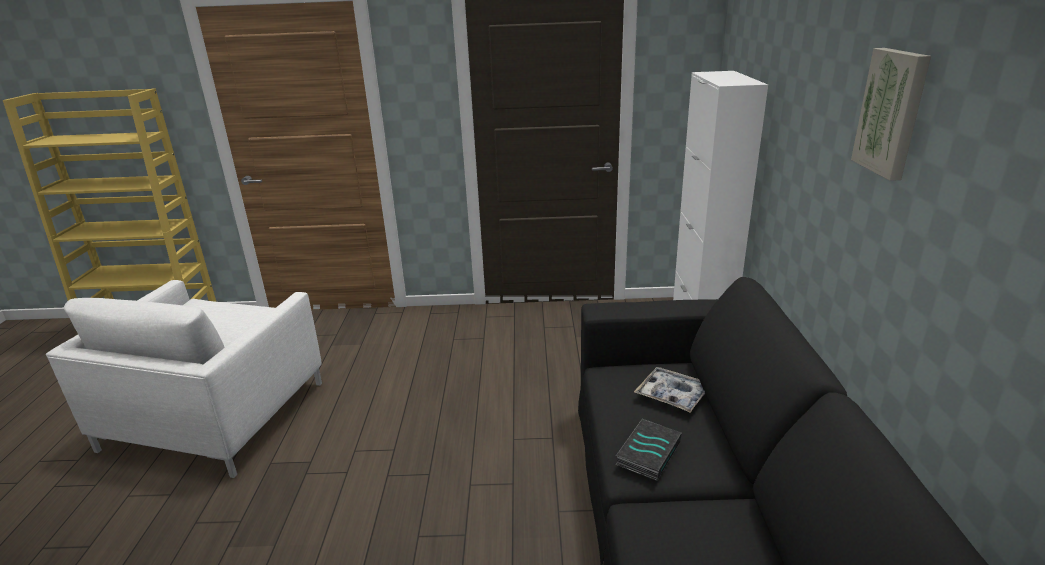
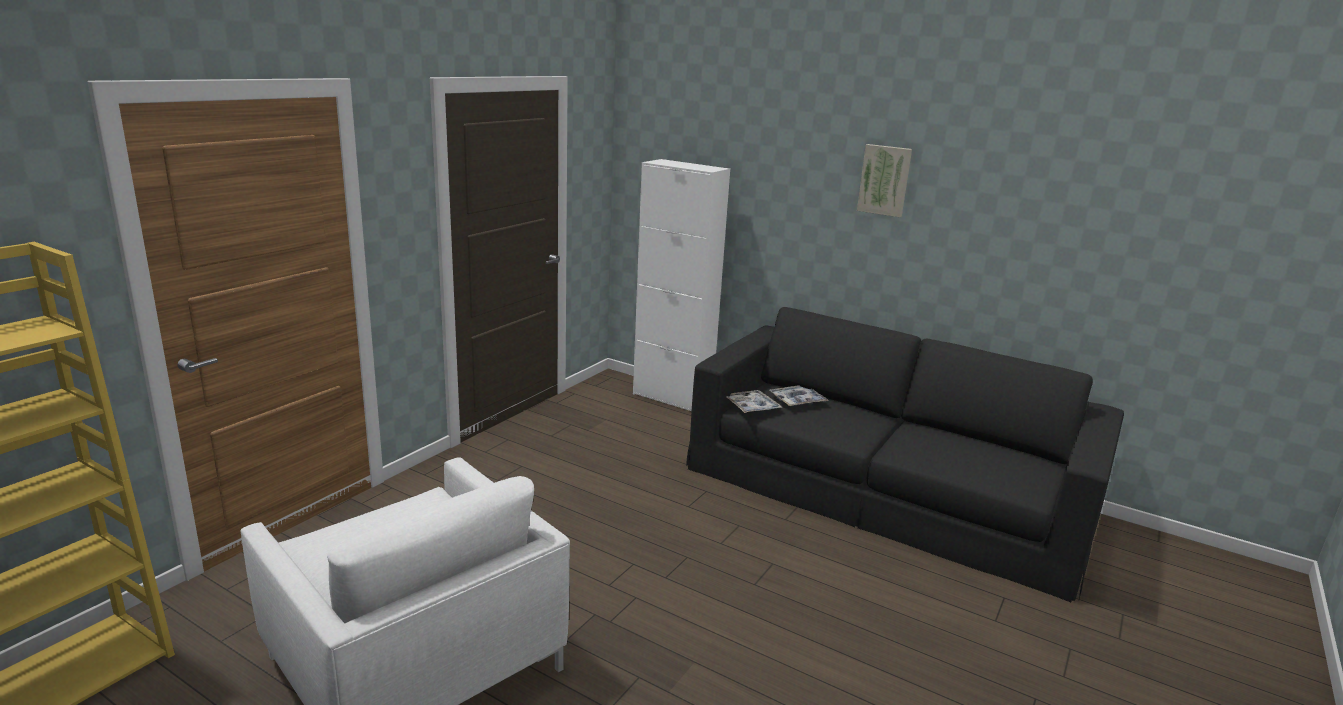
camera: 60 degrees left, 5 degrees down
(615, 374) = (751, 407): none -> tray
(647, 452) = (844, 429): book -> none

